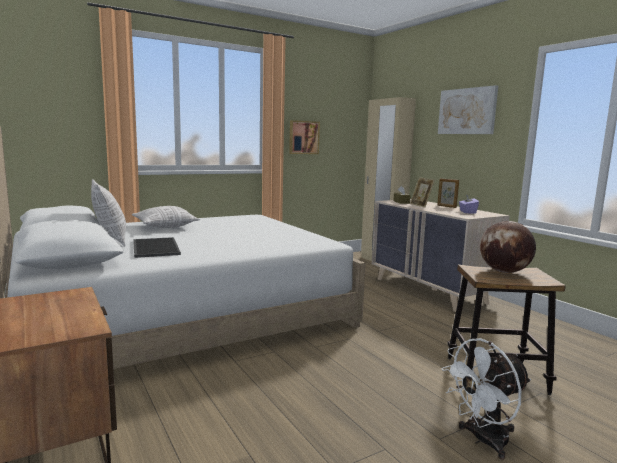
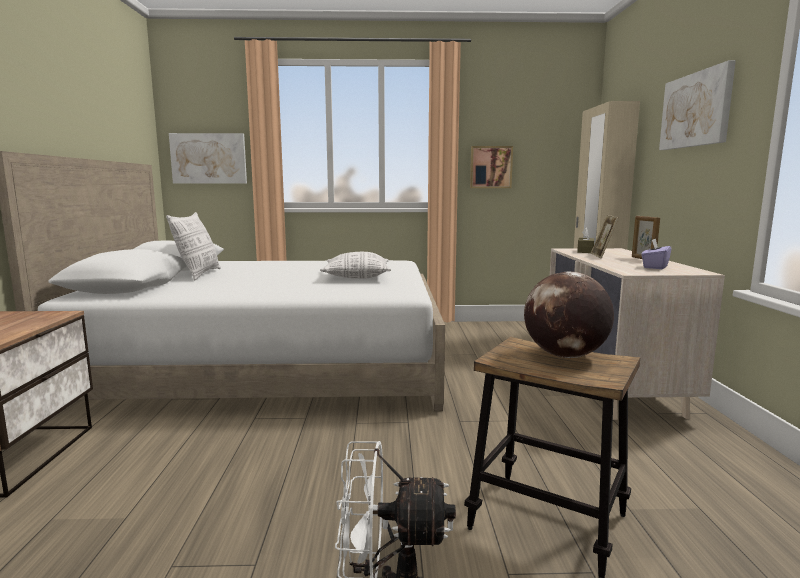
camera: 30 degrees right, 0 degrees up
(53, 120) = (209, 158): none -> picture
(154, 247) = (215, 283): tray -> none
(165, 226) = (278, 266): pillow -> pillow (357, 277)

